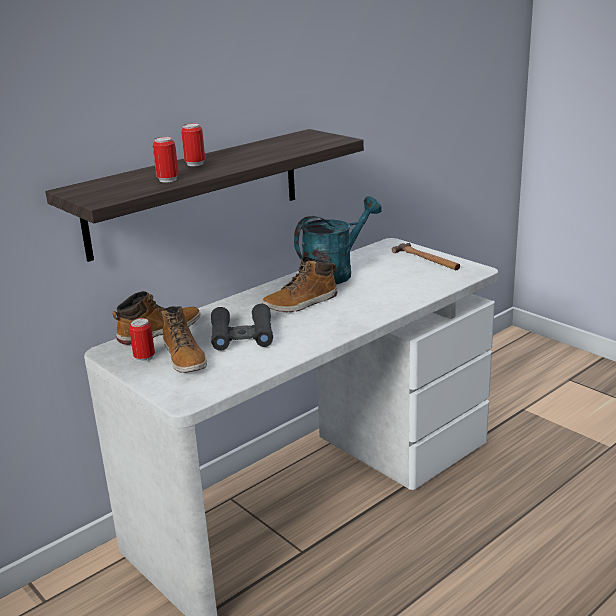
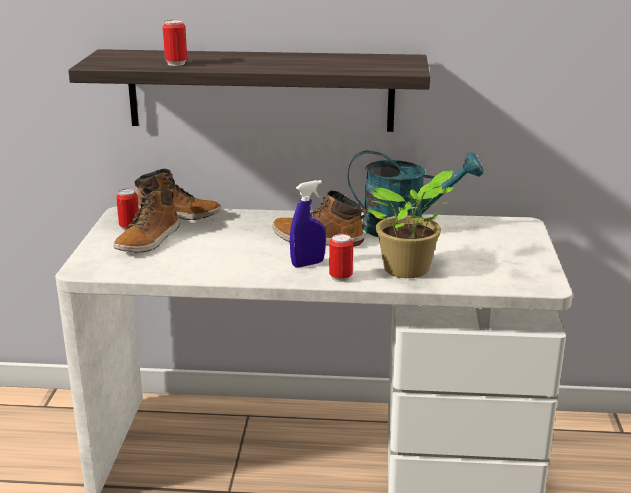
camera: 45 degrees right, 0 degrees up
(195, 164) = (235, 58): can -> can (340, 277)
(242, 335) = (219, 243): black binoculars -> none
(332, 319) = (308, 264): none -> blue spray bottle
(396, 295) = (408, 270): none -> potted plant
(427, 259) = (519, 253): hammer -> none

